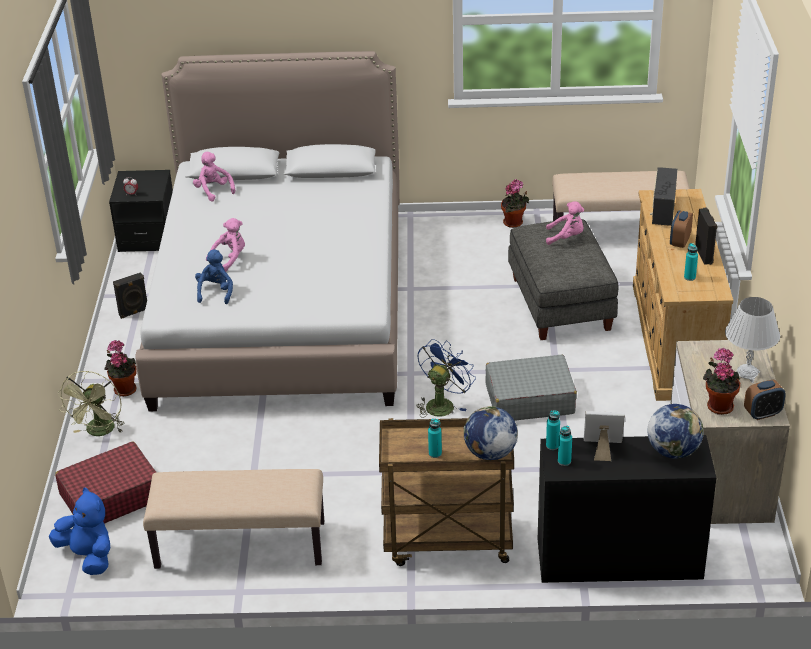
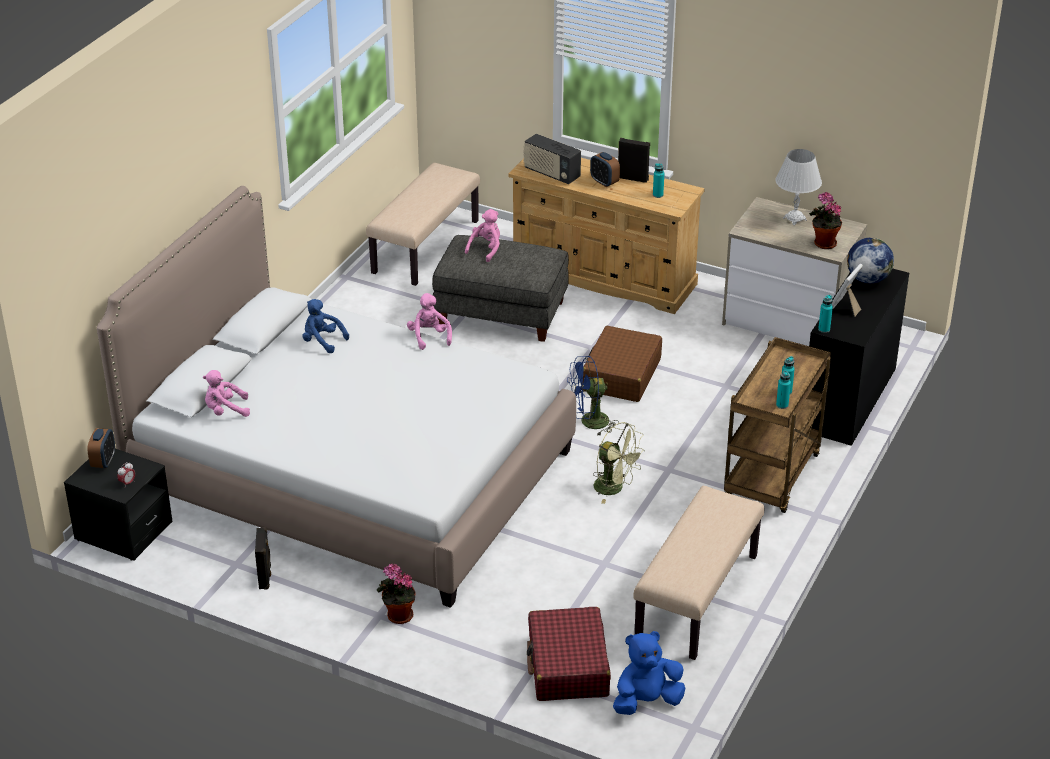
camera: 65 degrees left, 0 degrees up
(99, 432) = (457, 650): green fan -> green fan (614, 488)
(215, 292) = (420, 455): blue plush toy -> blue plush toy (322, 341)
(230, 258) = (370, 431): pink plush toy -> pink plush toy (429, 337)
(442, 403) = (589, 423): blue fan -> blue fan turned 75 degrees counterclockwise
(490, 453) = (804, 365): globe -> none
(514, 223) = (352, 295): potted plant -> none
(529, 399) = (621, 375): grey suitcase -> brown suitcase
(564, 461) = (846, 330): turquoise bottle -> turquoise bottle (782, 405)
(762, 413) = (846, 229): alarm clock -> alarm clock (103, 461)

